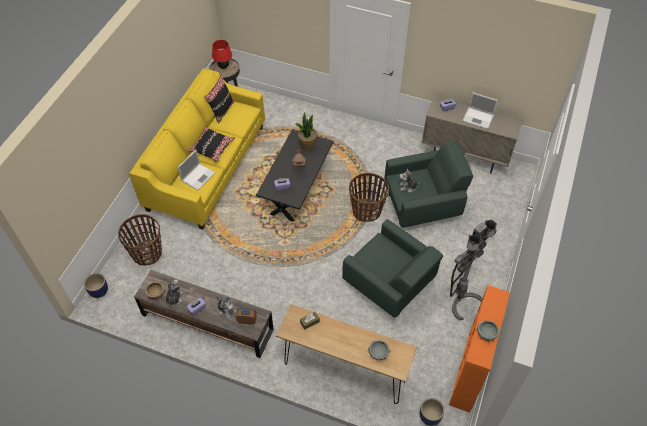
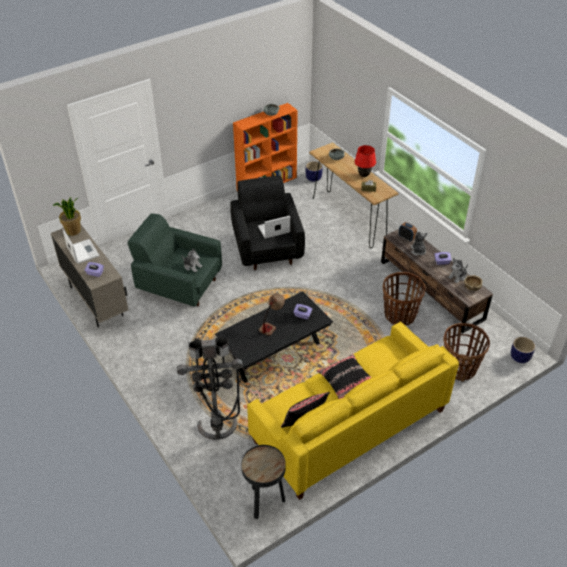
camera: 145 degrees left, 10 degrees down
(198, 176) = (379, 356): laptop -> laptop (273, 230)
(223, 67) = (262, 467): red table lamp -> red table lamp (364, 175)
(307, 146) = (245, 340): potted plant -> potted plant (73, 231)
(366, 211) = (231, 303): basket -> basket (399, 315)
(390, 284) = (267, 247): green armchair -> black armchair
(460, 300) = (228, 216): grey floor lamp -> grey floor lamp (218, 435)

